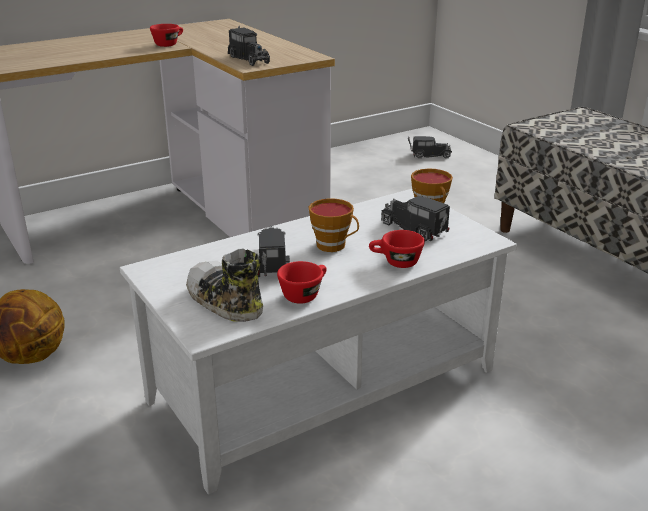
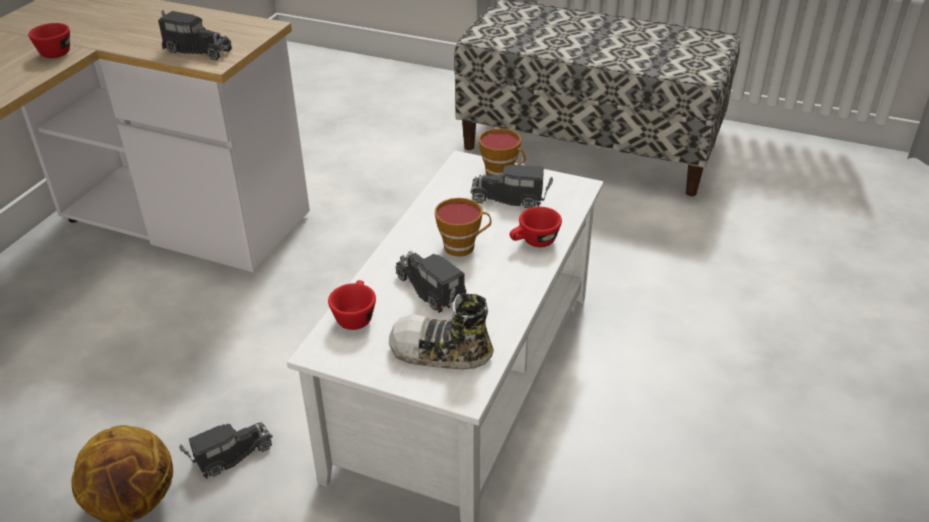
camera: 35 degrees left, 10 degrees up
(304, 294) = (499, 310): red cup -> red cup (355, 316)
(429, 155) = (317, 79): toy truck -> toy truck (230, 456)

